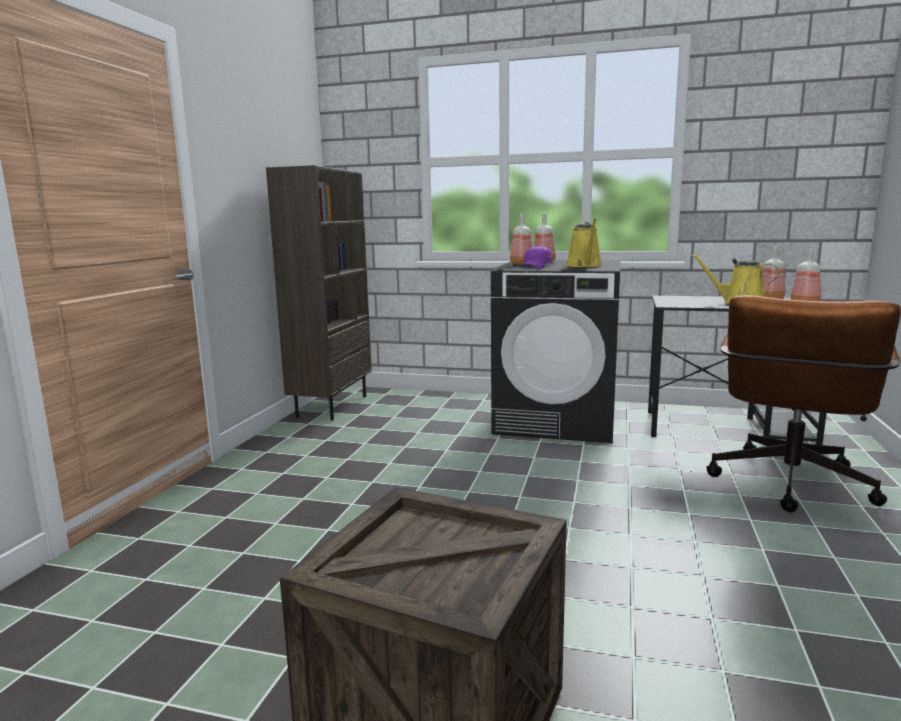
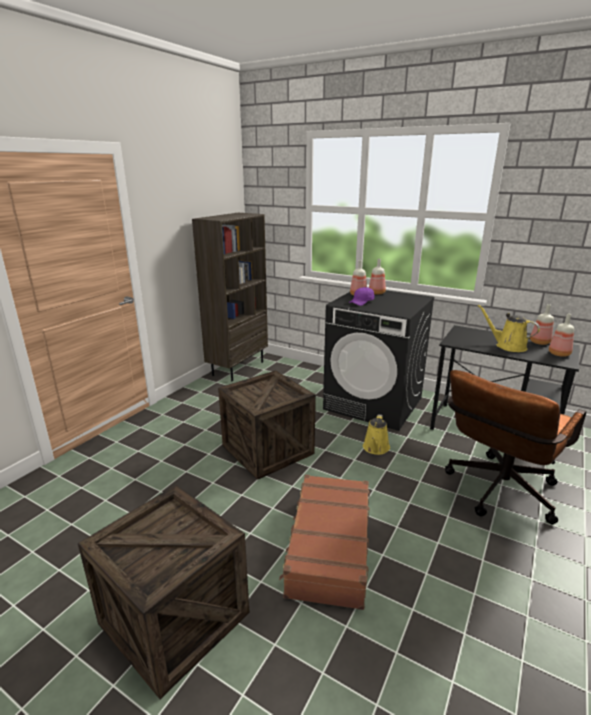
camera: 15 degrees right, 10 degrees up
(442, 486) = (267, 449): none -> crate
(585, 265) = (397, 304): yellow watering can -> yellow watering can (376, 448)
(620, 581) = (328, 547): none -> brown suitcase

